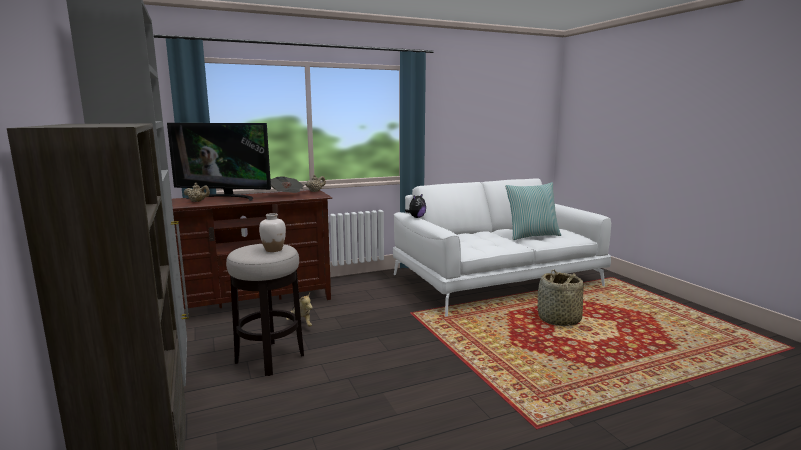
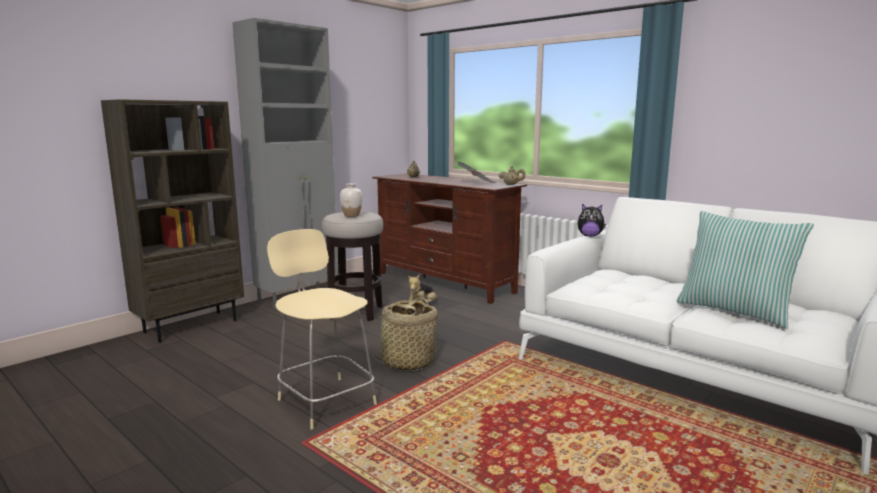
camera: 65 degrees right, 0 degrees up
(225, 197) = (438, 178): television -> none
(464, 407) = (325, 400): none -> beige stool
(559, 320) = (614, 435): basket -> basket (407, 362)

